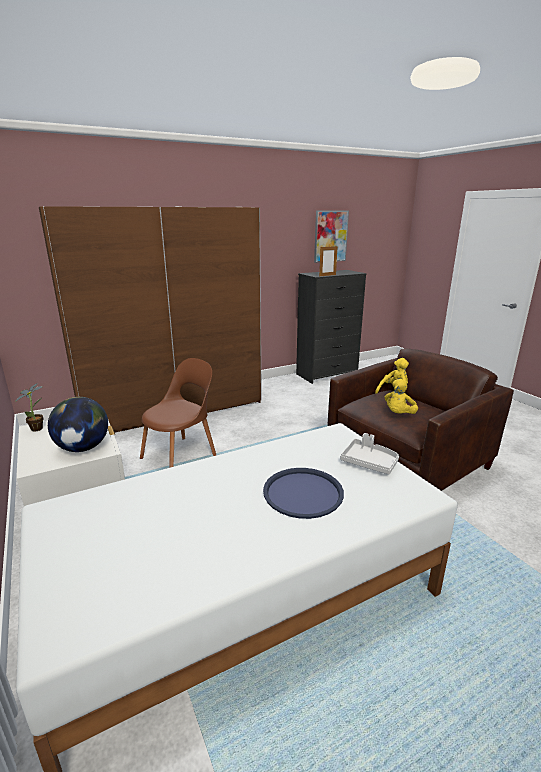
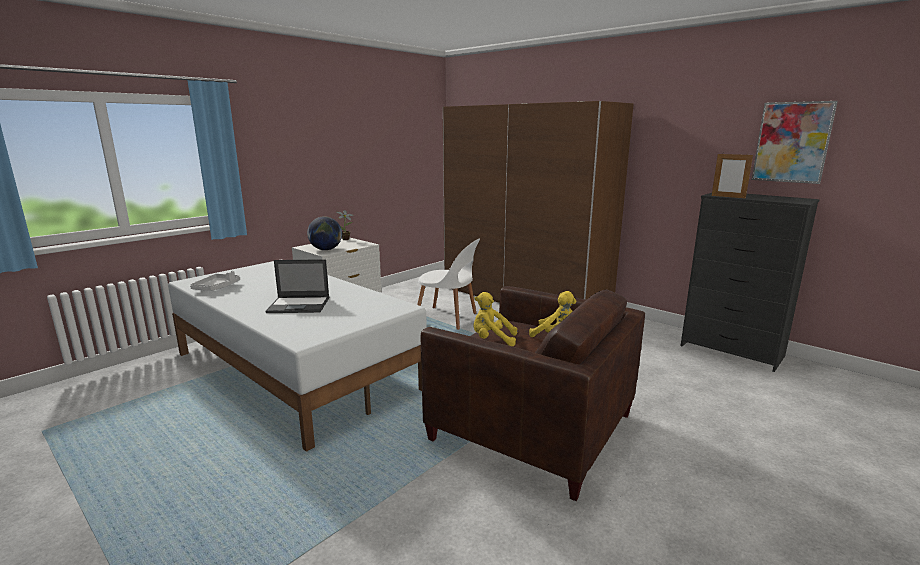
camera: 70 degrees right, 5 degrees down
(181, 455) = (448, 318): brown chair -> white chair
(303, 493) = (299, 305): blue tray -> laptop
(369, 462) = (351, 320): grey tray -> grey tray (217, 287)

